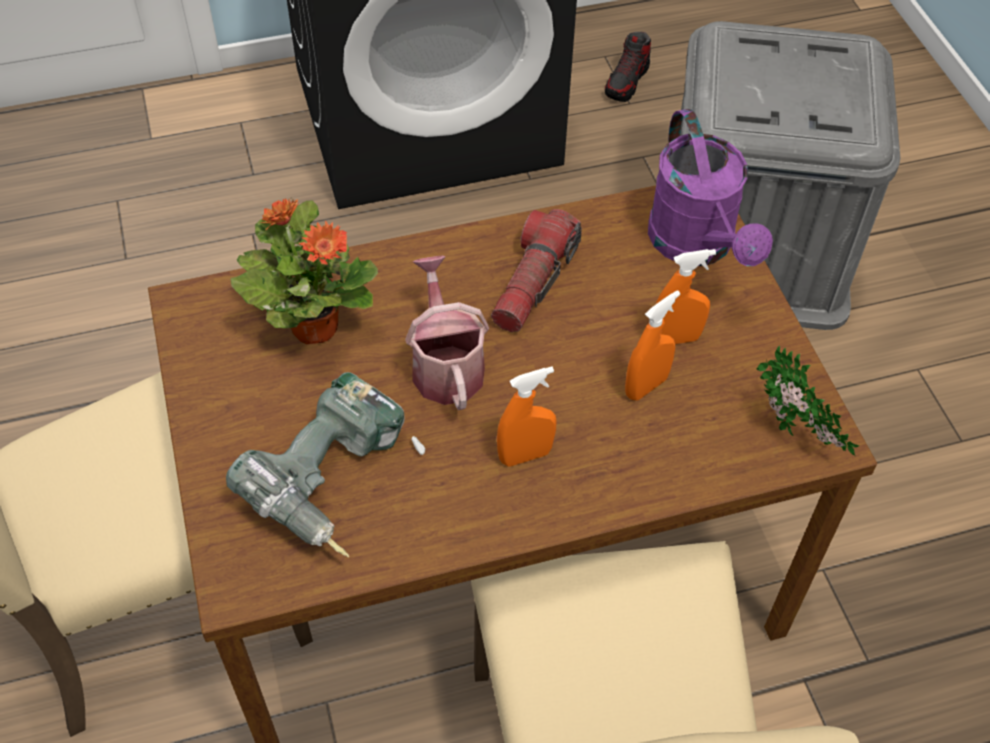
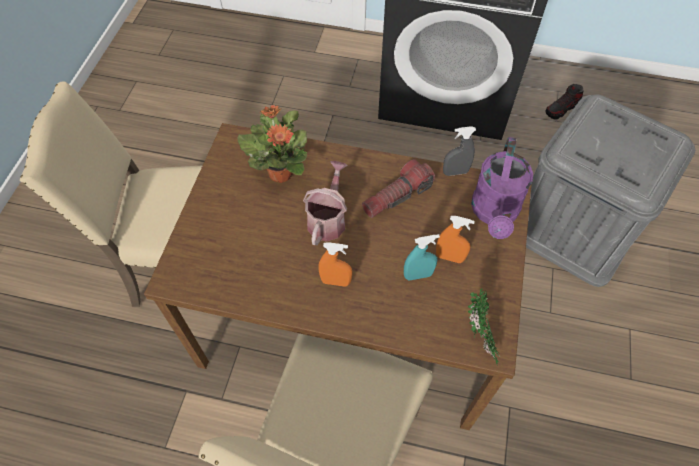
camera: 30 degrees right, 5 degrees up
(336, 484) = (241, 253): power drill -> none
(599, 209) = (455, 172): none -> grey spray bottle
(646, 386) = (418, 275): orange spray bottle -> turquoise spray bottle

